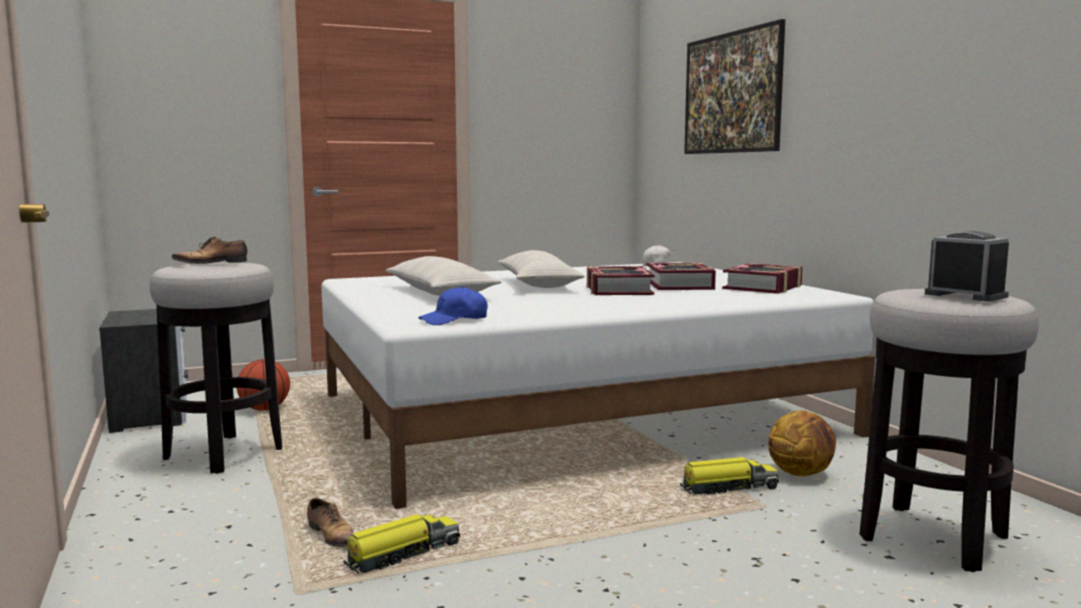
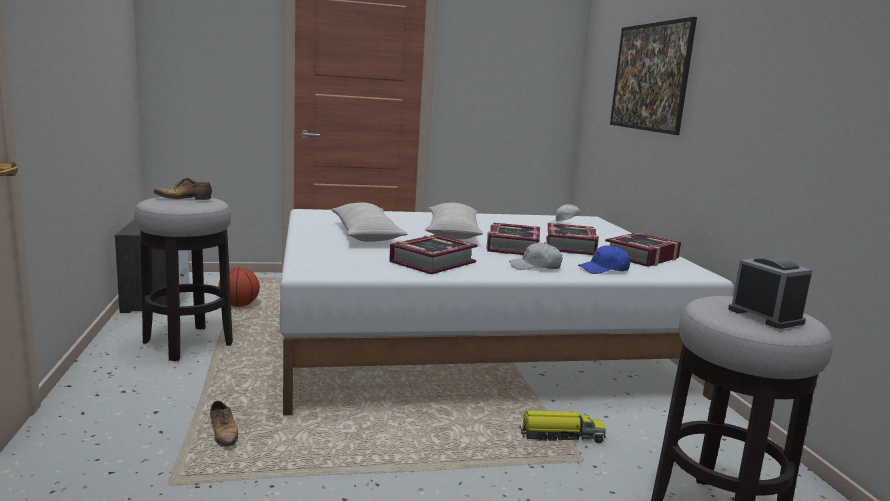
camera: 10 degrees right, 5 degrees up
(402, 555) = (265, 461): toy truck -> none
(454, 320) = (347, 269): blue cap -> blue cap (604, 269)
(543, 307) = (432, 262): none -> book
(661, 302) = (535, 267): none -> white cap
(801, 473) = (633, 430): basketball -> none

